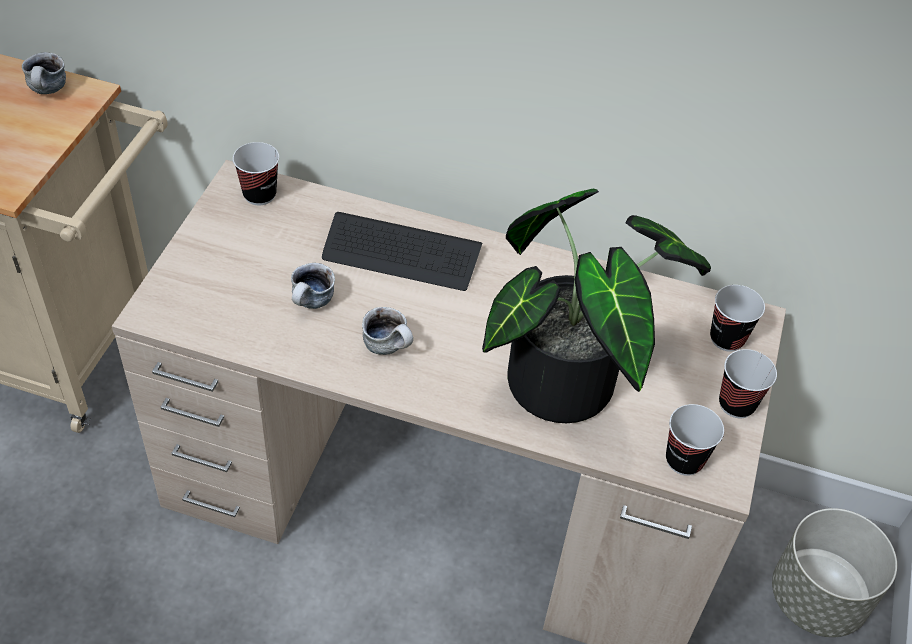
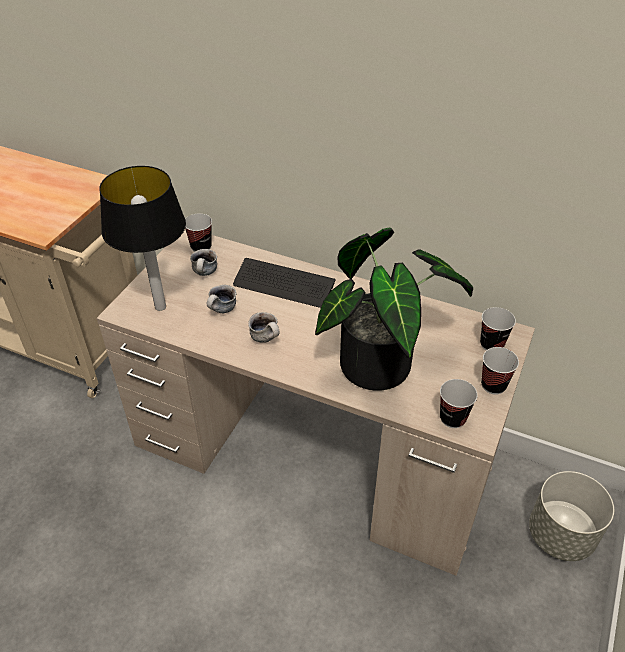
camera: 10 degrees right, 5 degrees down
(49, 92) = (80, 182): mug -> mug (205, 274)
(212, 302) = (160, 307): none -> table lamp

